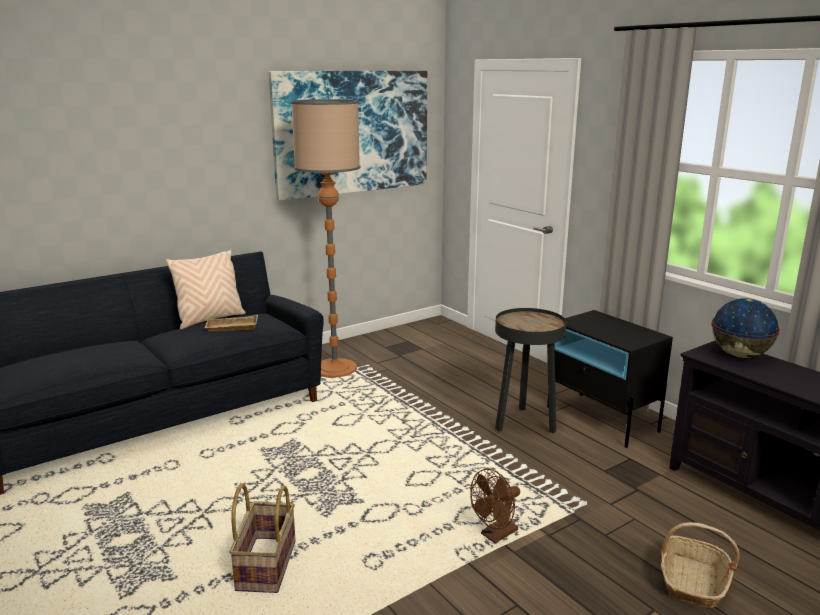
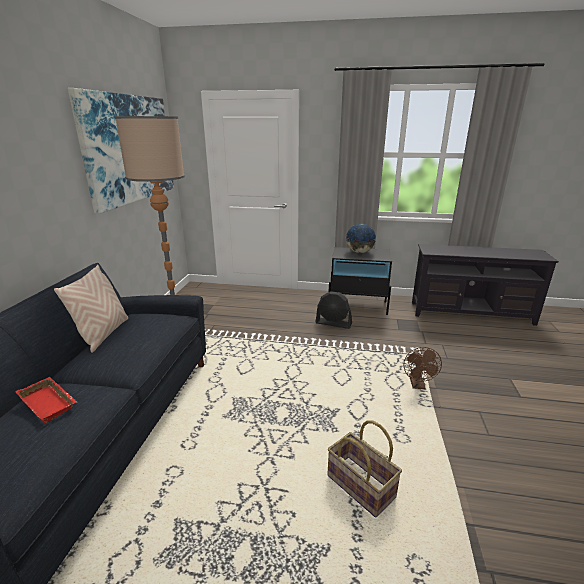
camera: 45 degrees left, 5 degrees up
(104, 348) = (50, 402): none -> red tray
(231, 328) = (144, 332): beige tray -> none
(524, 424) = (333, 323): black side table -> black fan
(693, 581) = (498, 359): basket -> none
(739, 355) = (440, 248): globe -> globe (359, 252)

